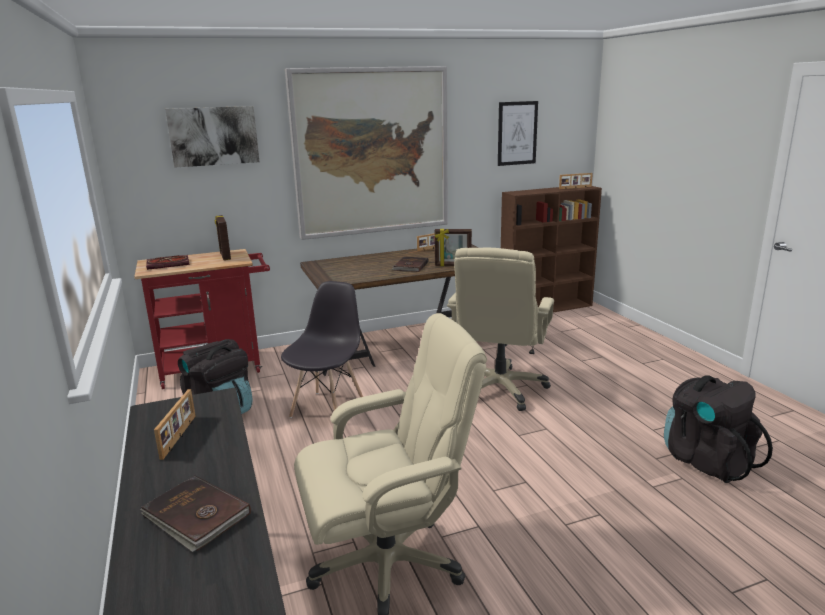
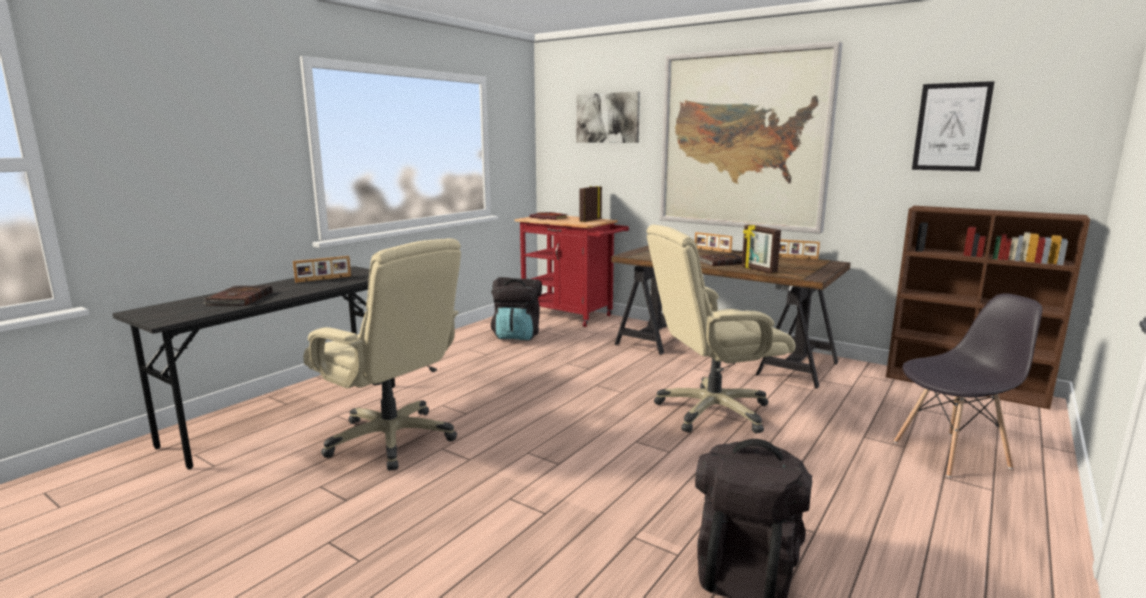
camera: 55 degrees right, 5 degrees down
(328, 408) = (568, 361): grey chair -> grey chair (952, 454)
(575, 188) = (1041, 214): picture frame -> picture frame (712, 250)

